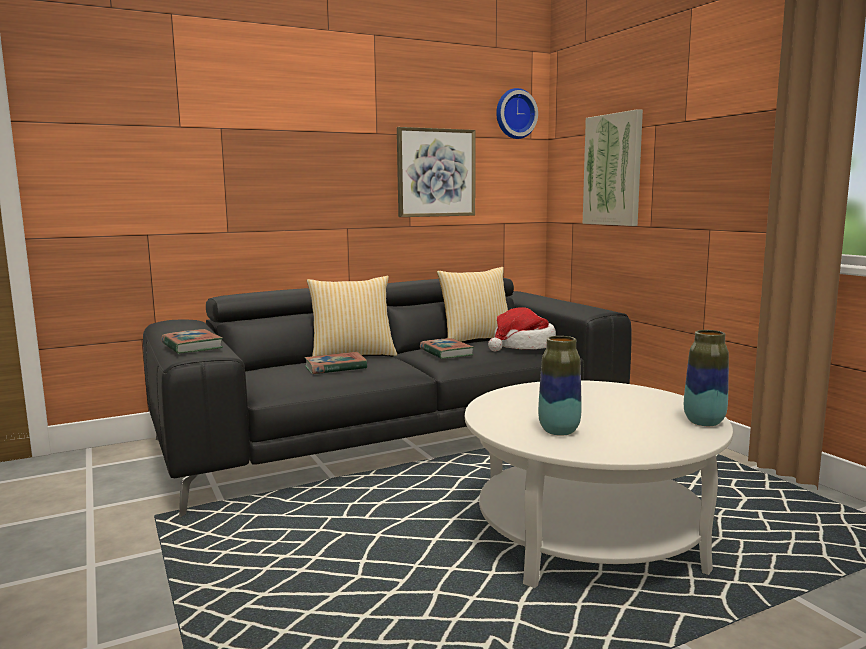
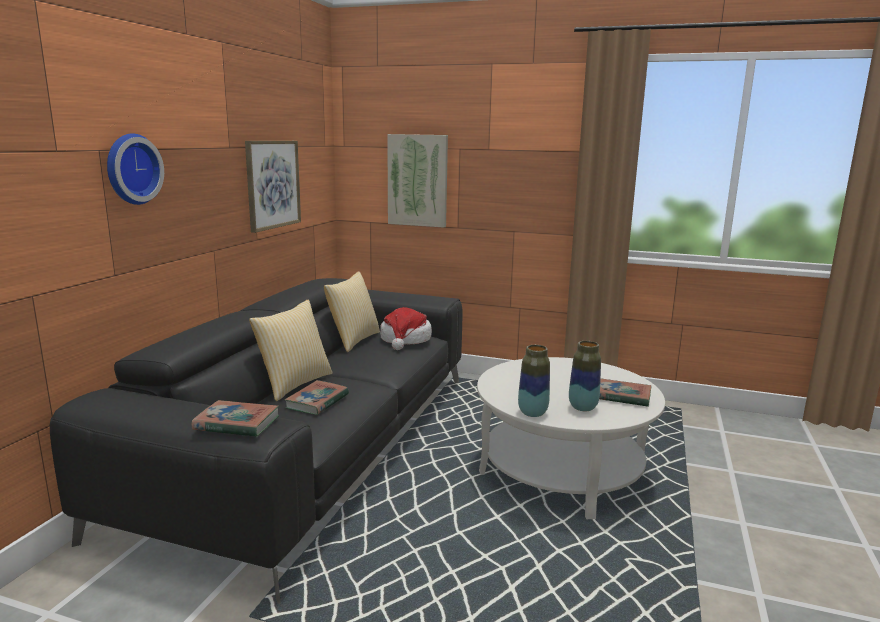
camera: 45 degrees left, 5 degrees up
(446, 352) = (366, 360): book -> book (622, 396)
(514, 114) = (316, 124): wall clock -> wall clock (130, 169)
(704, 422) = (624, 376): vase -> vase (532, 413)

